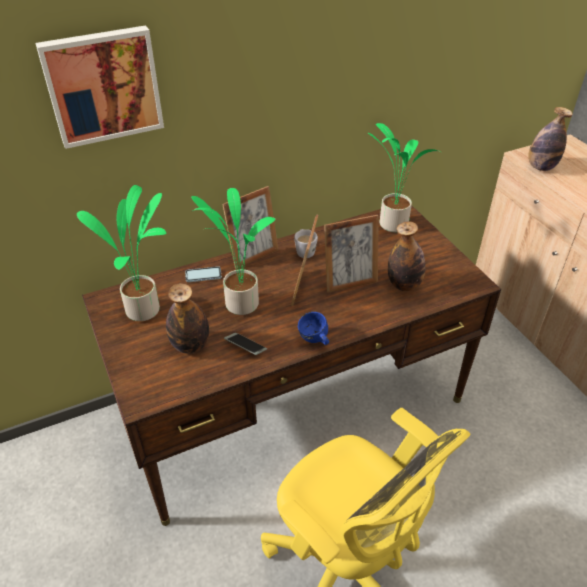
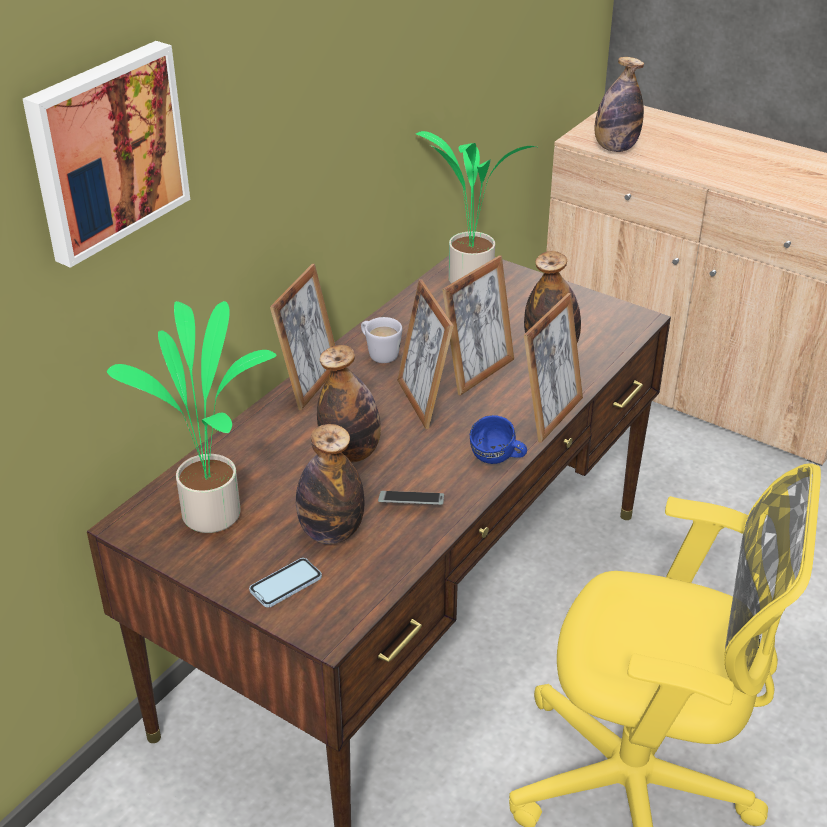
camera: 30 degrees left, 5 degrees down
(203, 275) = (259, 435): phone -> phone (286, 584)
(240, 303) = (350, 452): potted plant -> bottle
(369, 325) = (550, 415): none -> picture frame

